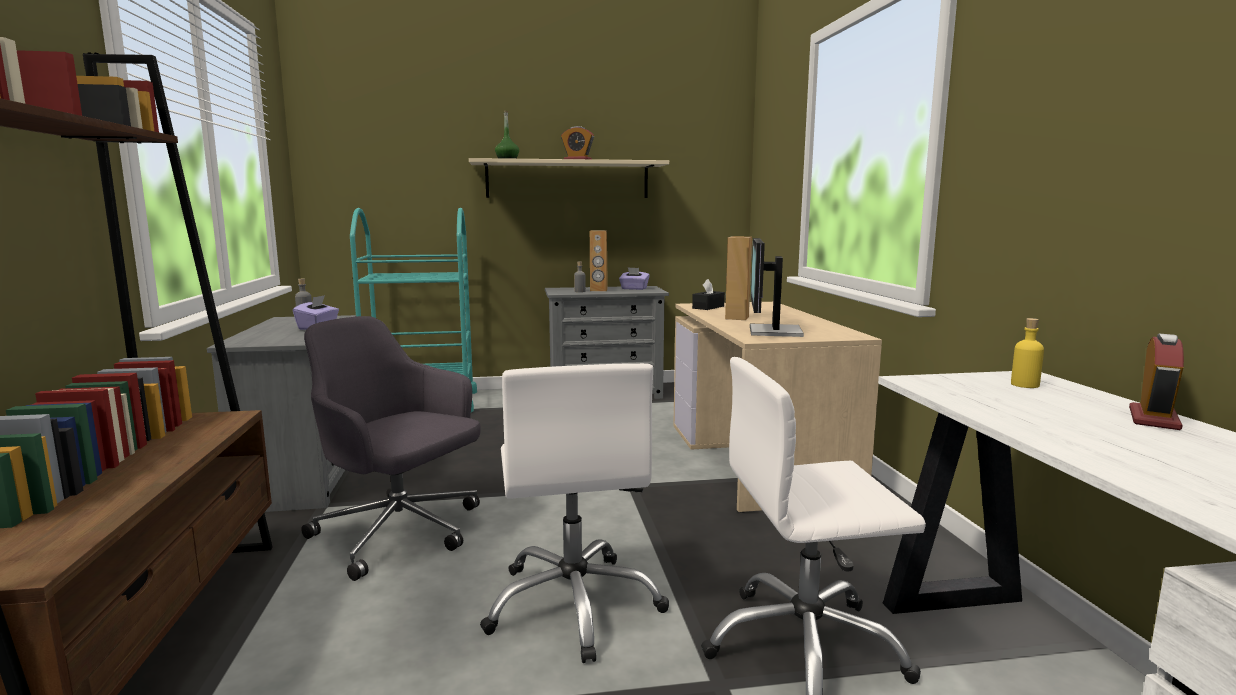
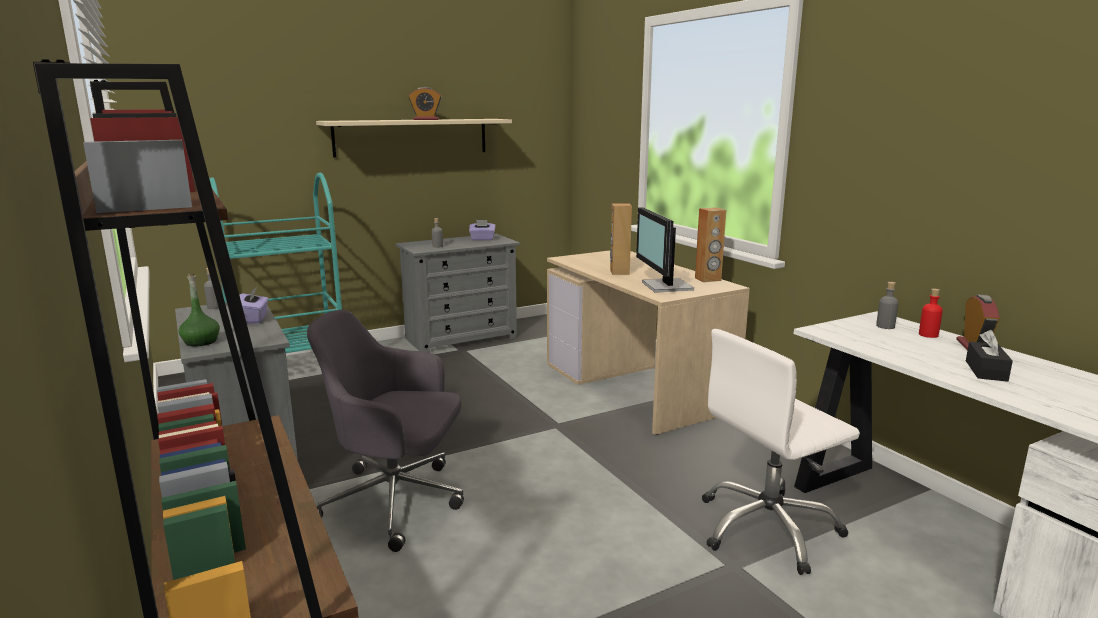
camera: 20 degrees left, 5 degrees up
(507, 159) = (359, 120): green bottle -> green bottle (201, 342)
(574, 604) = (593, 532): white office chair -> none
(598, 290) = (453, 243): brown speaker -> brown speaker (708, 279)
(708, 307) = (580, 260): black tissue box -> black tissue box (986, 371)
(1024, 385) = (885, 326): yellow bottle -> grey bottle
(1086, 399) = (928, 335): none -> red bottle

